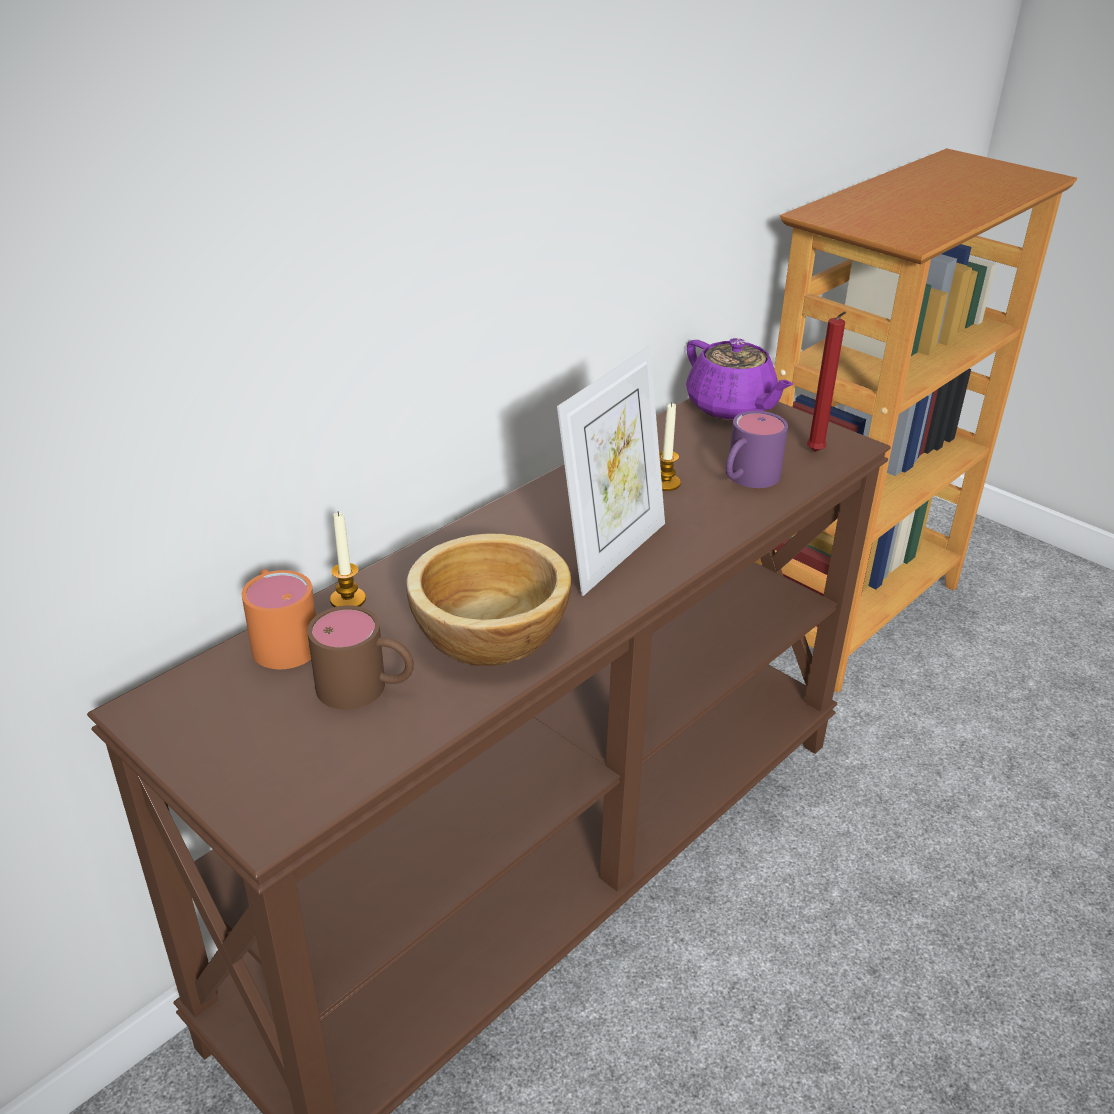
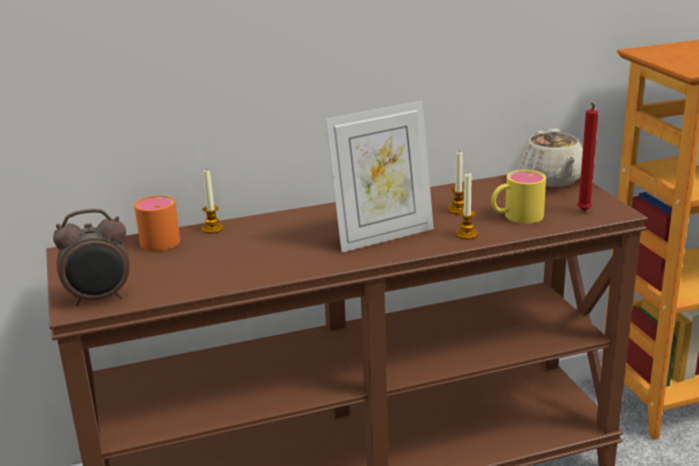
camera: 30 degrees right, 10 degrees down
(294, 792) = (100, 299): none -> alarm clock
(366, 688) = (180, 267): brown mug -> none
(489, 635) = (268, 259): bowl -> none
(715, 523) = (466, 234): none -> candle
(731, 407) = (552, 179): purple teapot -> beige teapot
(746, 479) = (516, 217): purple mug -> yellow mug

